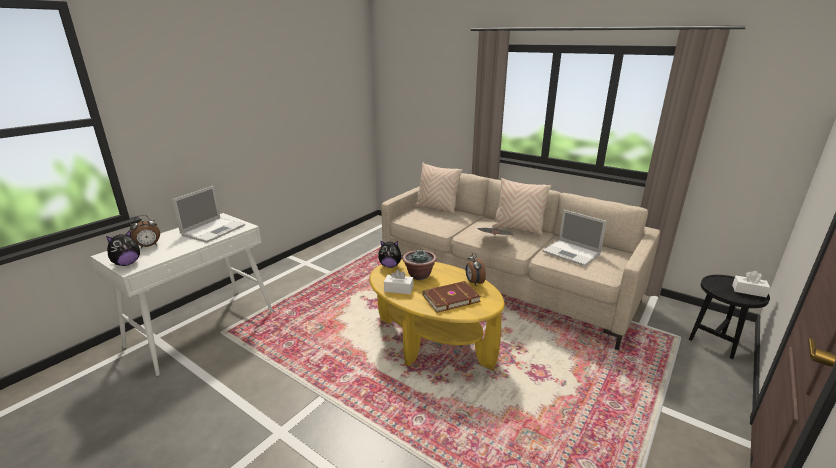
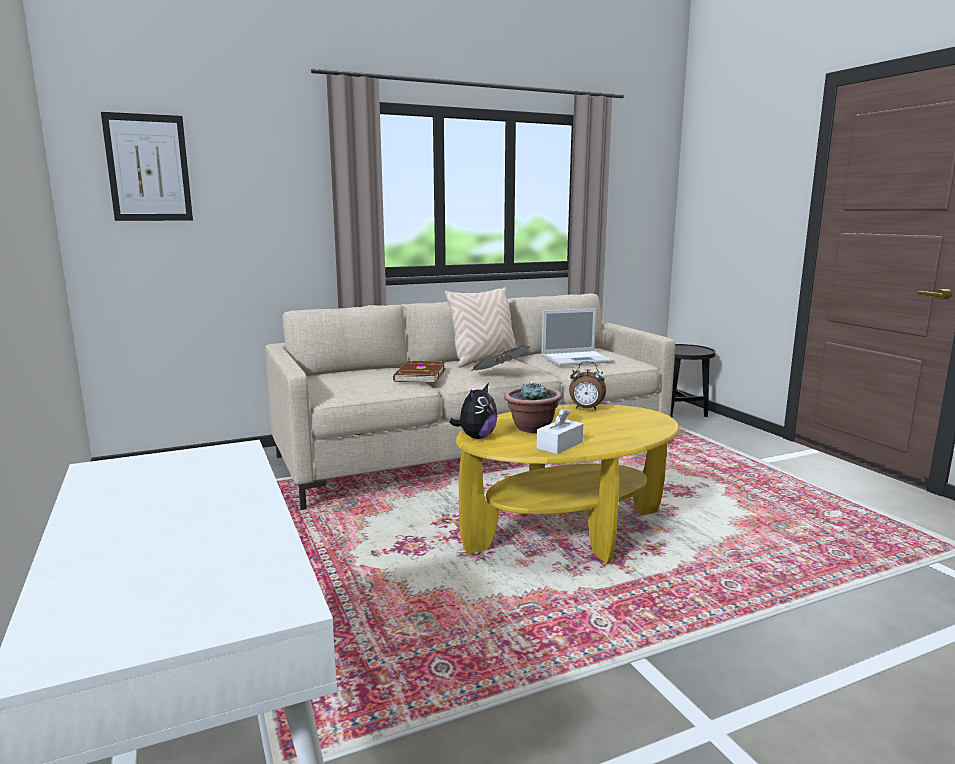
camera: 60 degrees left, 10 degrees down
(127, 263) = (223, 610): plush toy -> none
(149, 246) = (129, 570): alarm clock -> none
(214, 230) = (185, 479): laptop -> none
(403, 83) = (148, 168): none -> picture
(436, 209) = (339, 375): beige pillow -> none
(450, 298) = (615, 426): brown book -> brown book (419, 375)
(749, 291) = (693, 347): white tissue box -> none

